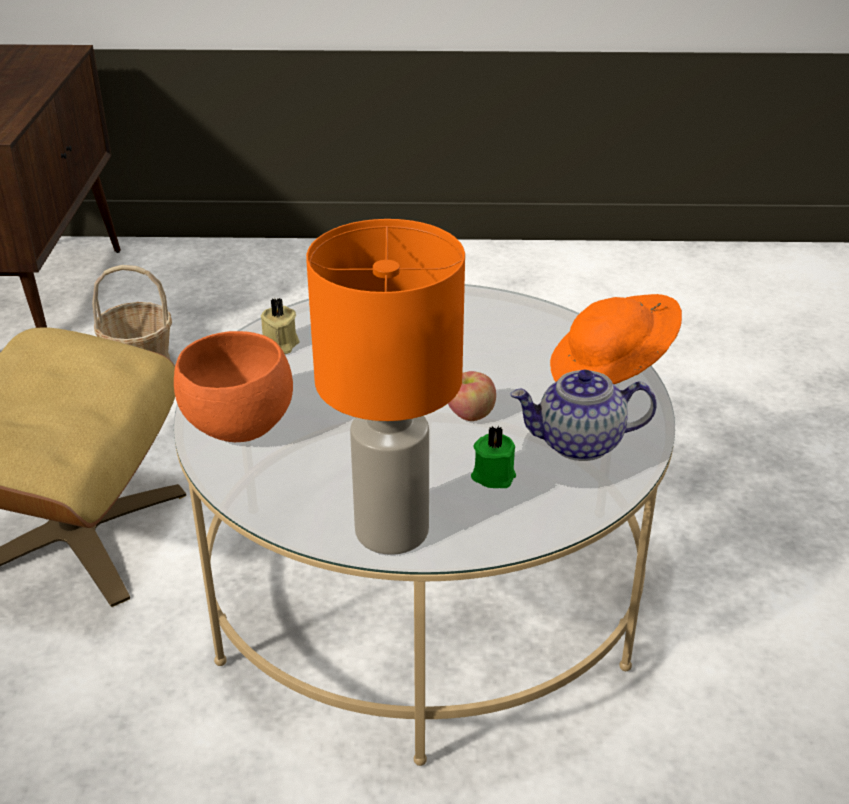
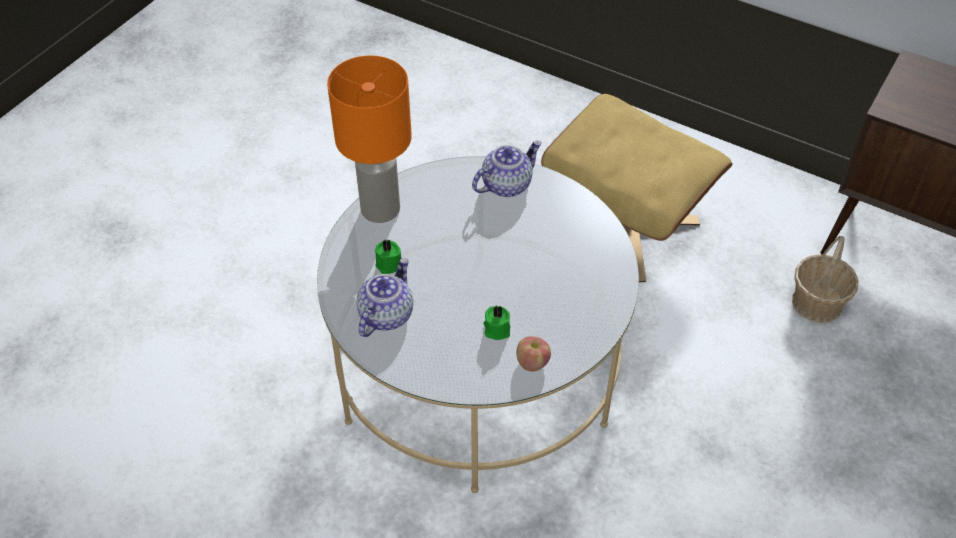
camera: 120 degrees right, 15 degrees up
(239, 429) = (506, 184): orange bowl -> teapot
(280, 345) = (583, 227): beige candle -> none
(470, 414) = (448, 281): apple -> apple (532, 362)
(507, 355) = (496, 329): none -> green candle
(611, 371) = (441, 372): orange hat -> none

